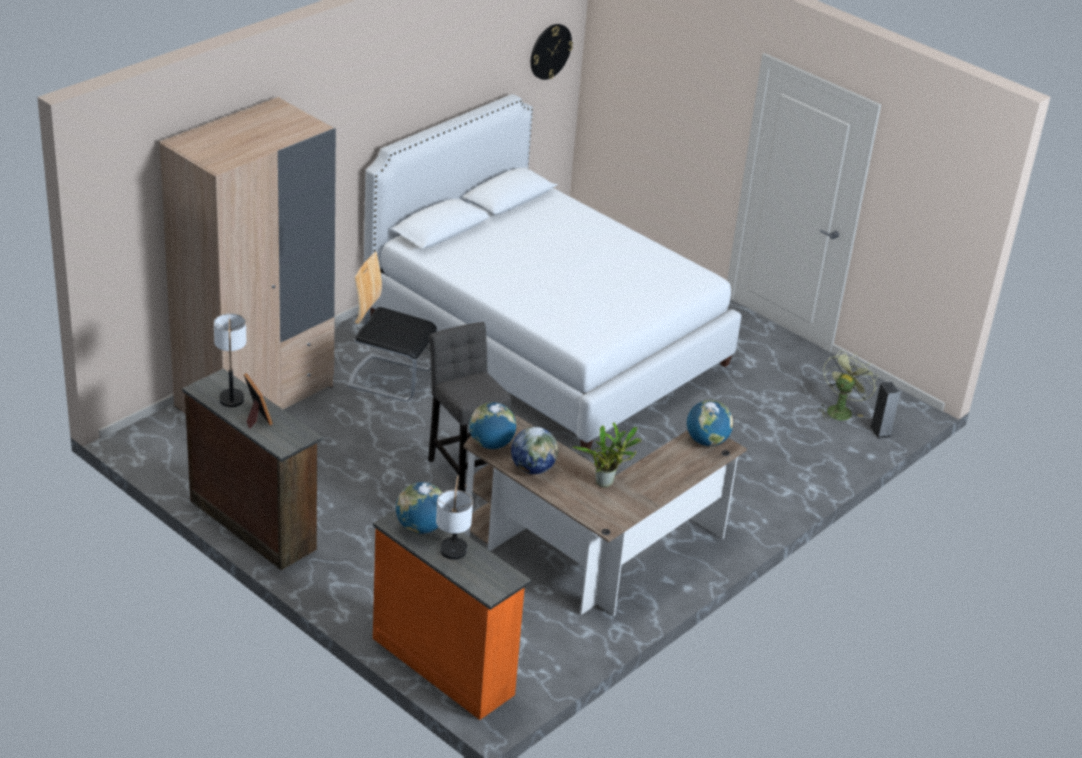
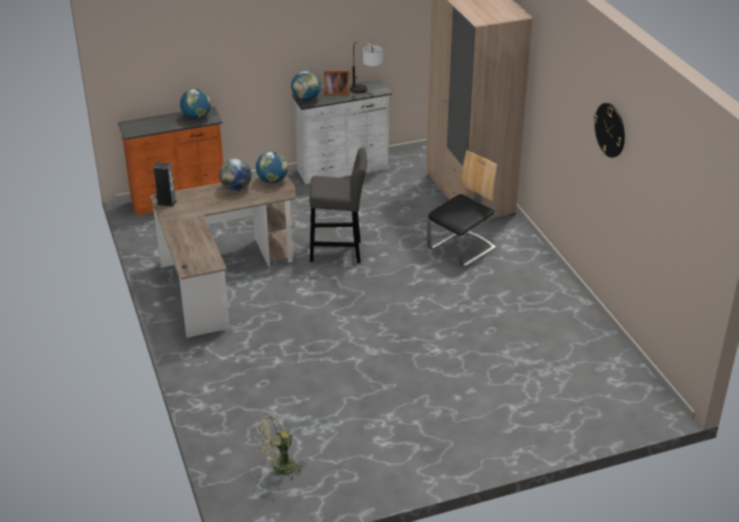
camera: 120 degrees right, 0 degrees up
(253, 523) = (343, 170): brown dresser -> white dresser
(452, 559) = (163, 120): table lamp -> none
(546, 340) = (473, 334): white bed -> none
(550, 51) = (695, 224): wall clock -> wall clock (610, 130)
(607, 482) = (199, 210): potted plant -> none
(706, 441) = (203, 263): globe -> globe (306, 99)
(840, 410) = (279, 469): green fan -> green fan turned 90 degrees clockwise
(880, 431) = (234, 481): speaker -> speaker (166, 202)

